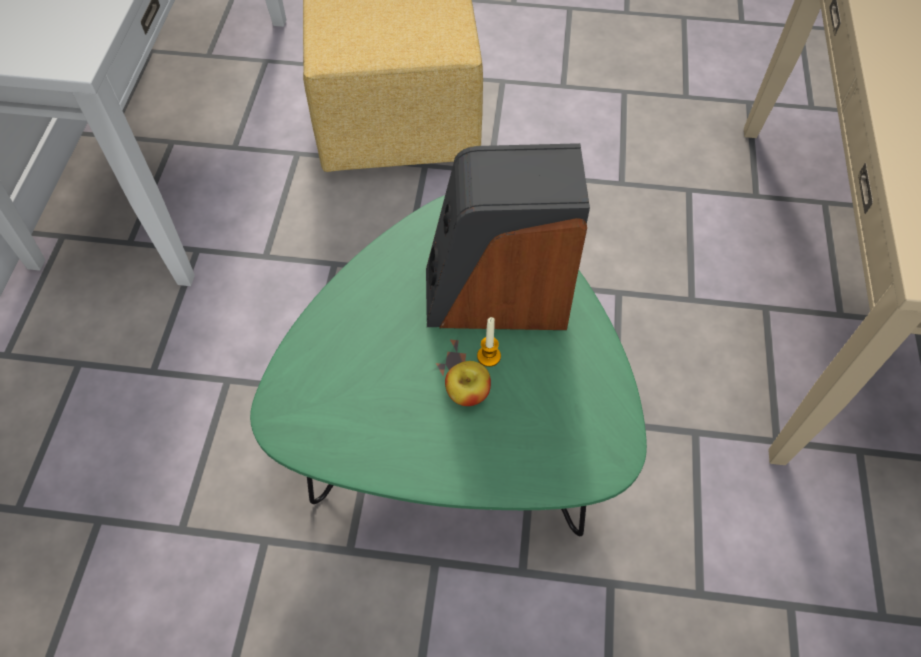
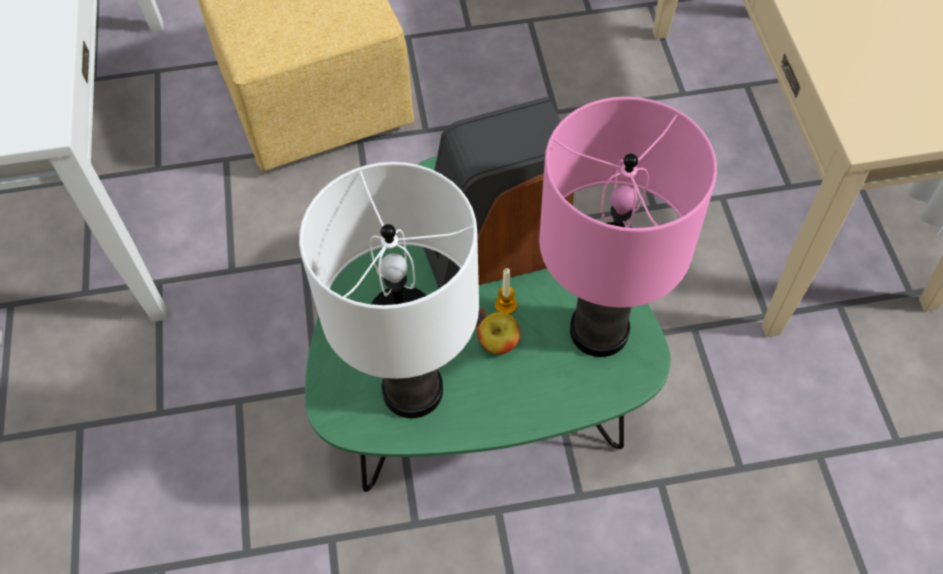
camera: 15 degrees left, 0 degrees up
(362, 418) = (411, 391): none -> white table lamp
(576, 410) = (598, 332): none -> pink table lamp

